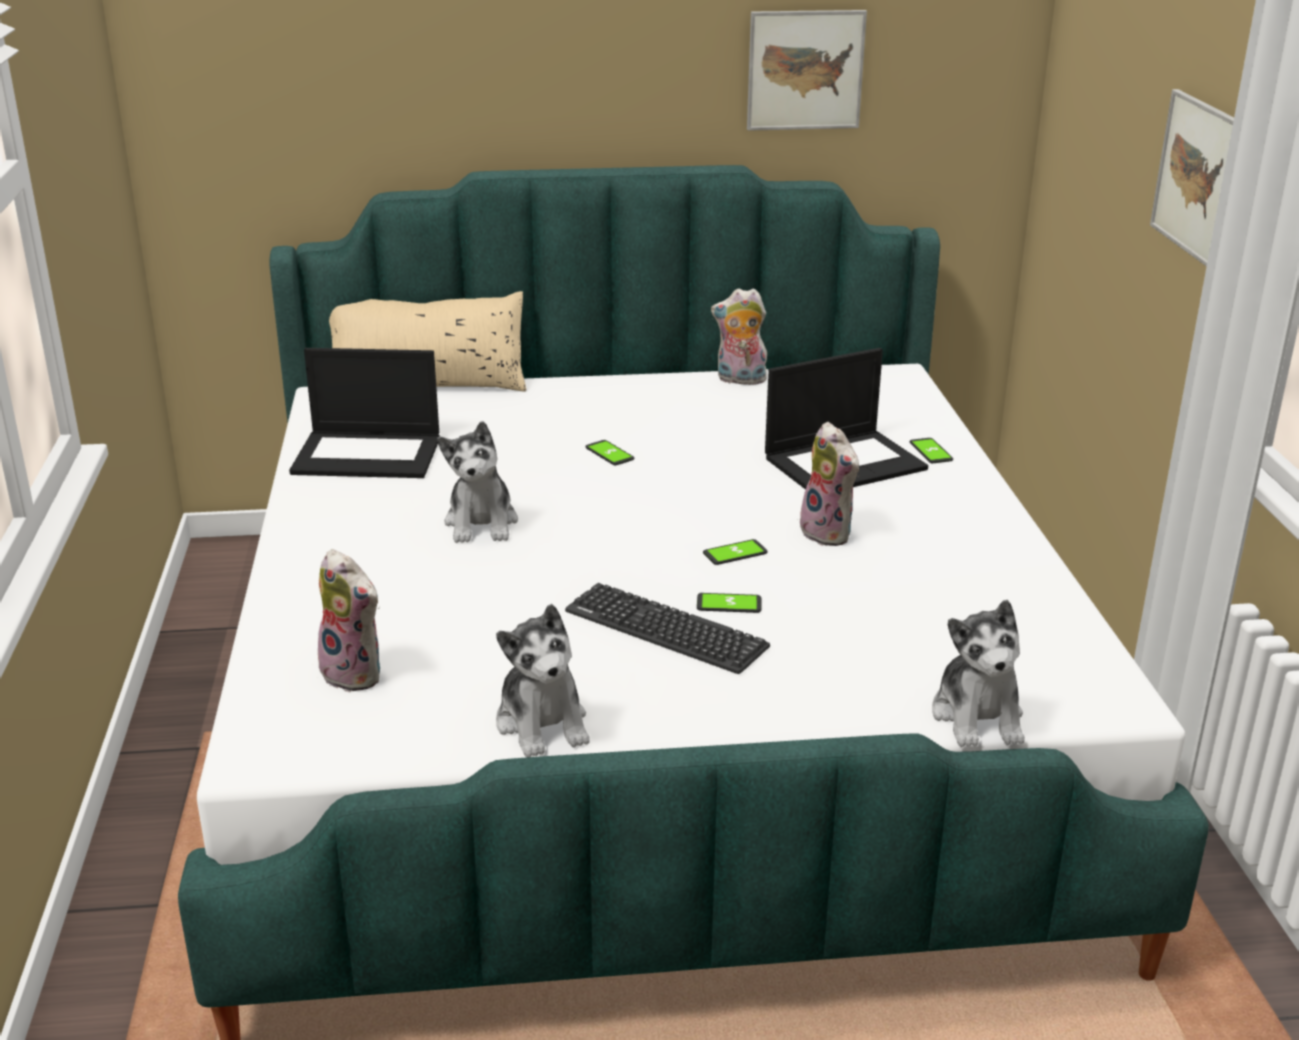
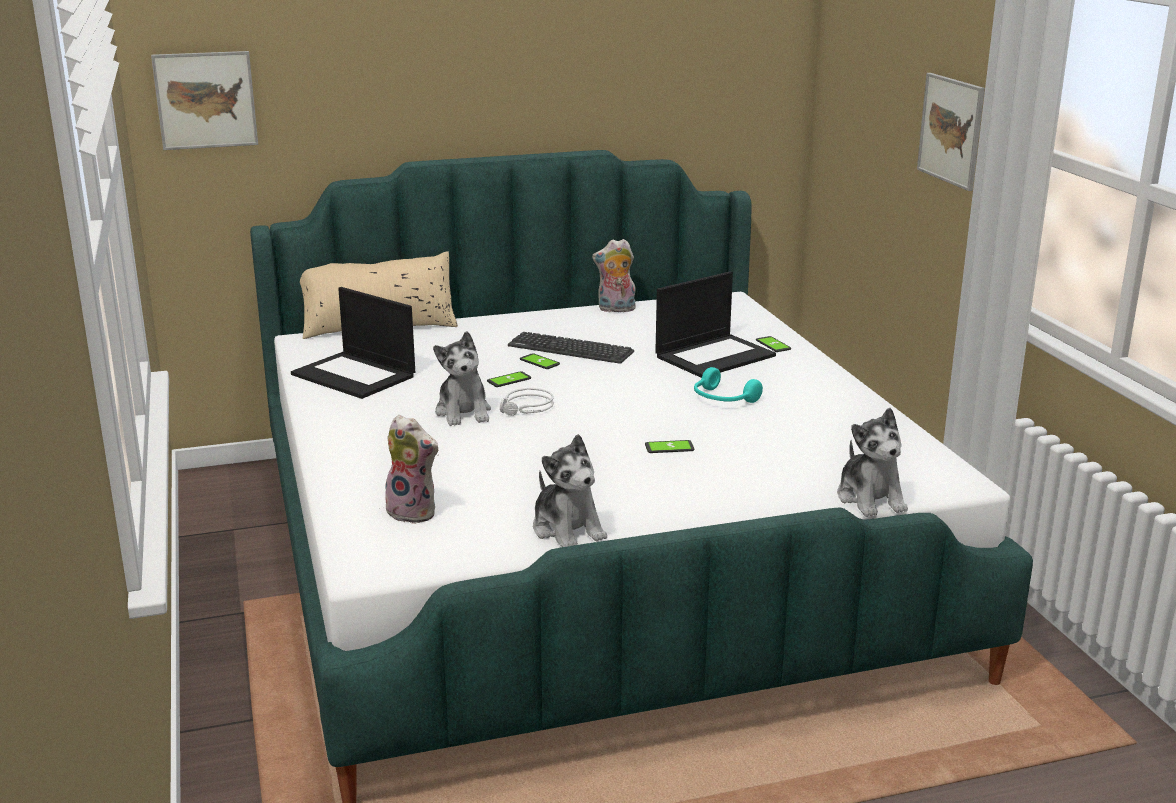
camera: 10 degrees left, 5 degrees down
(369, 455) = (355, 375): laptop -> laptop turned 45 degrees clockwise
(564, 524) = (526, 408): none -> grey headphones
(665, 629) = (630, 466): keyboard -> keyboard (570, 349)
(735, 553) = (660, 417): phone -> phone (509, 380)
(805, 70) = (646, 78): picture -> picture (205, 100)
(830, 533) = (722, 399): plush toy -> turquoise headphones

